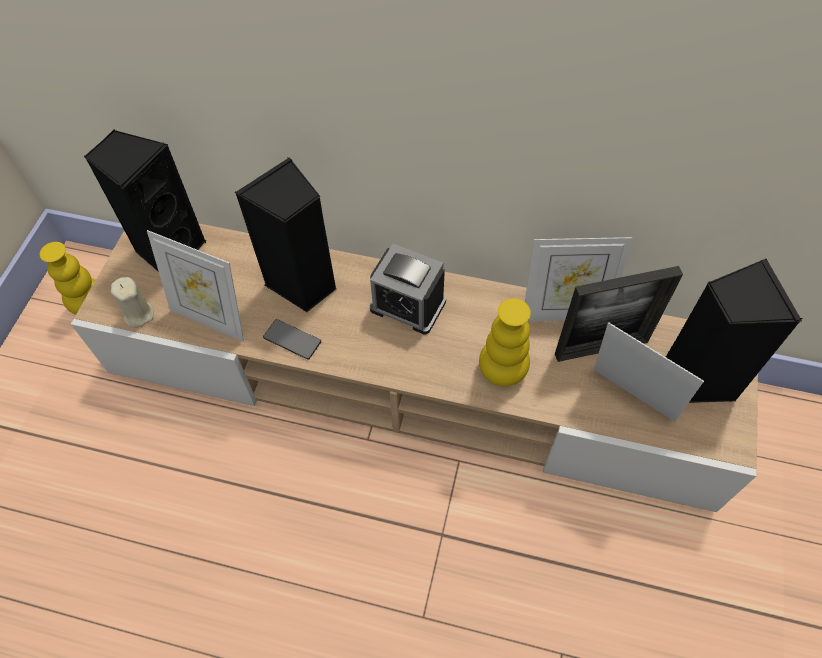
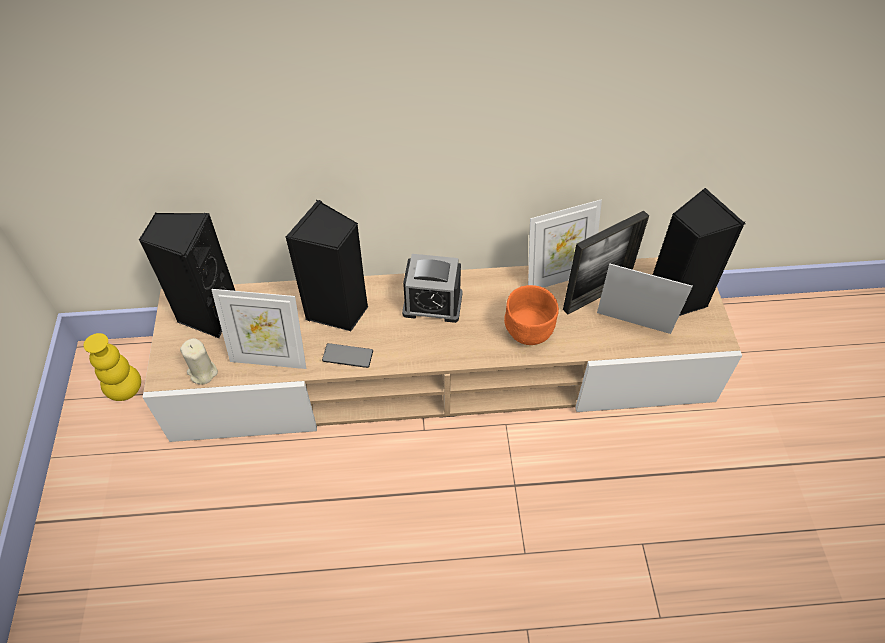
camera: 20 degrees left, 5 degrees down
(502, 371) = (528, 333): yellow vase -> orange bowl

